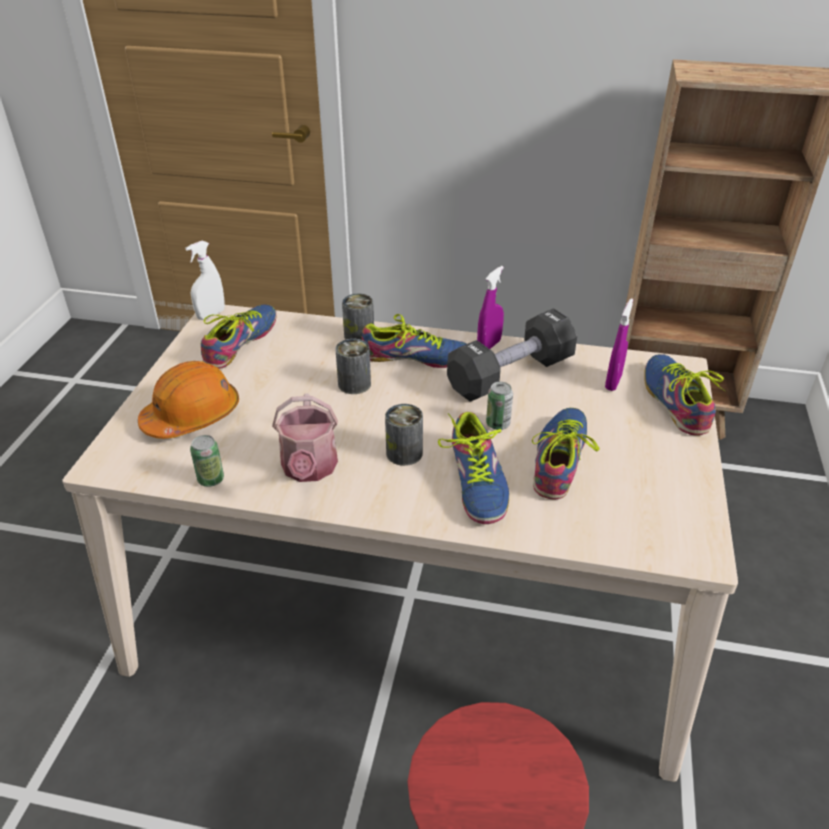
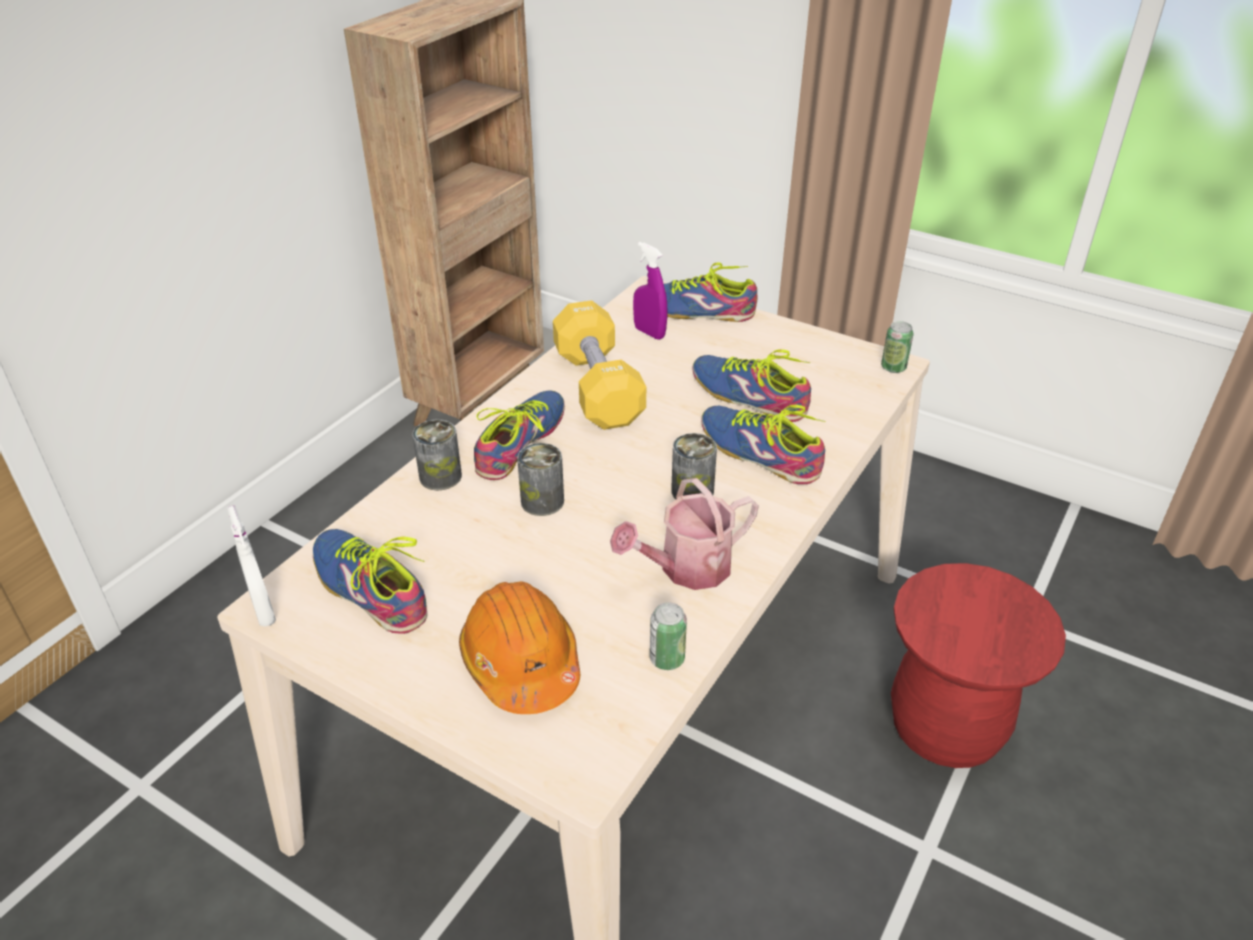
camera: 70 degrees left, 0 degrees up
(309, 469) = (686, 569): watering can -> watering can turned 135 degrees clockwise
(477, 481) = (759, 453): shoe -> shoe turned 150 degrees counterclockwise
(489, 345) = (534, 387): purple spray bottle -> none
(498, 424) = (676, 417): can -> can (893, 367)
(510, 375) = (598, 387): black dumbbell -> yellow dumbbell

